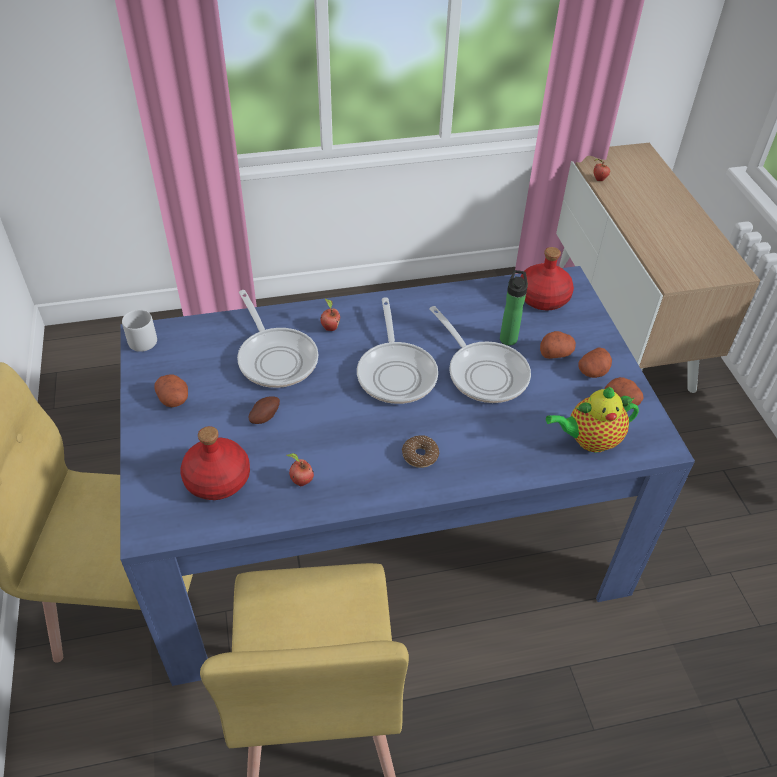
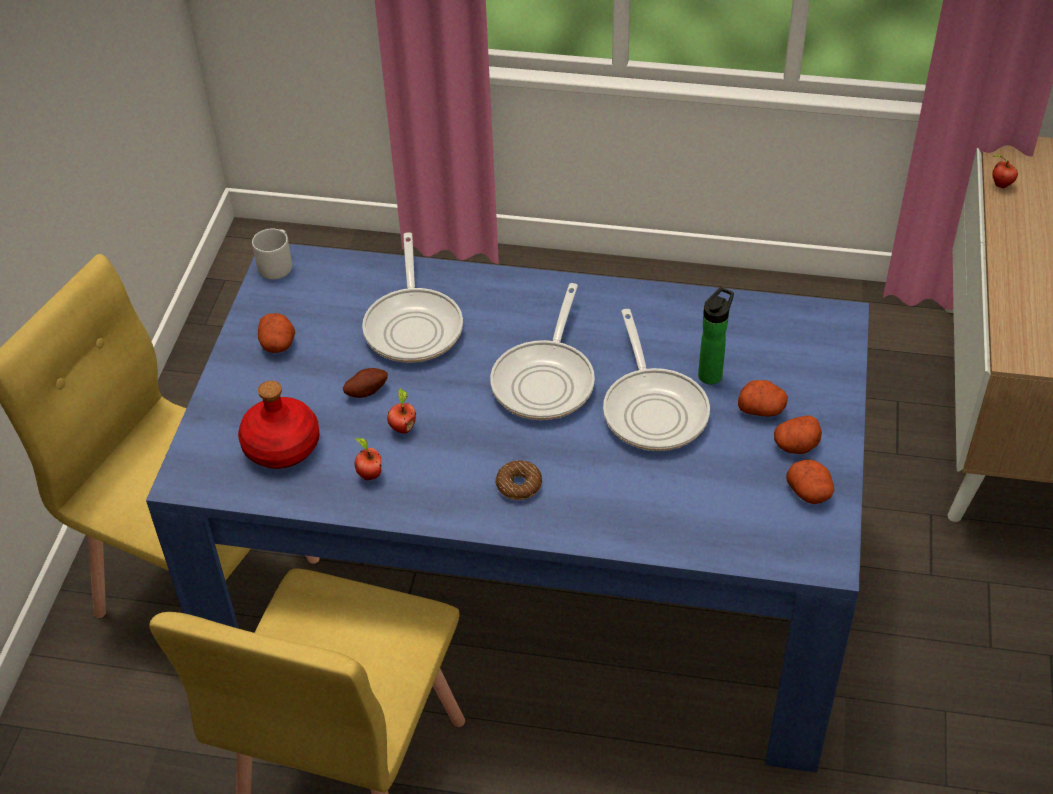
camera: 25 degrees right, 0 degrees up
(330, 327) = (496, 305): apple -> apple (402, 428)
(542, 297) = (789, 333): red bottle -> none
(589, 440) = (736, 527): teapot -> none

